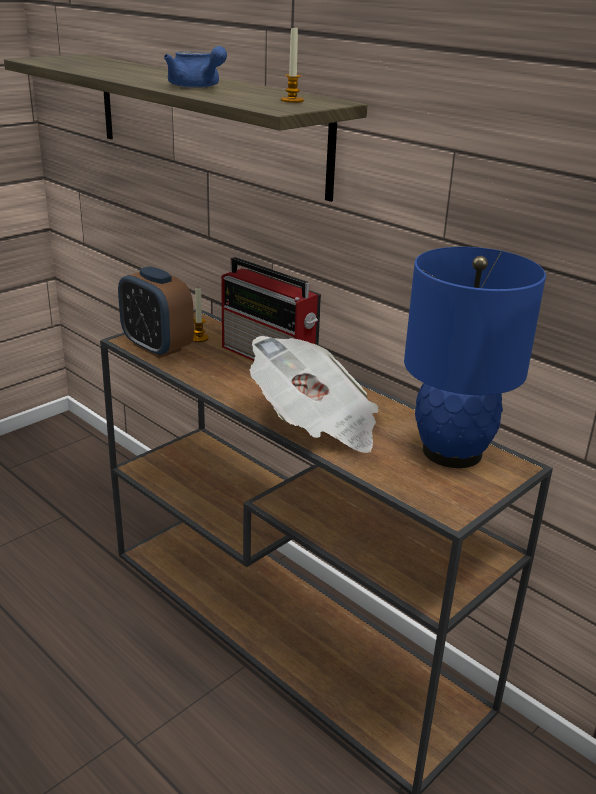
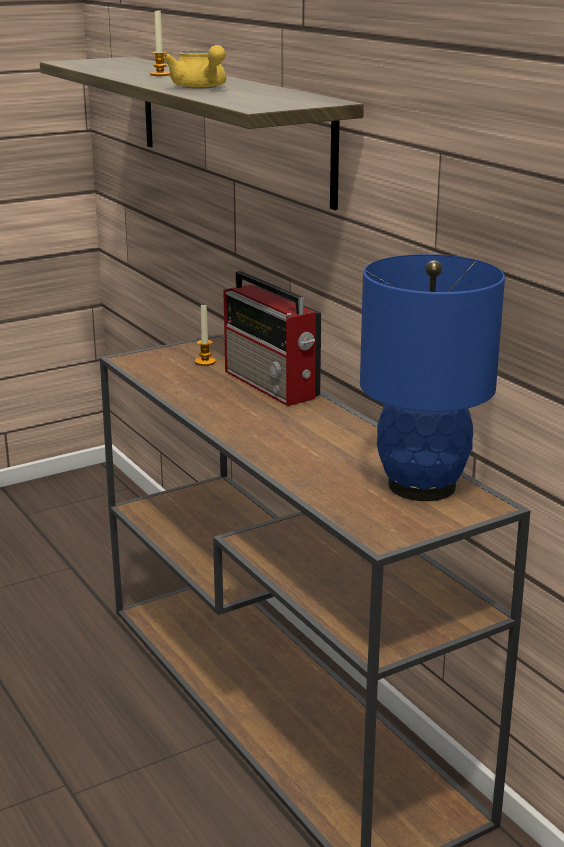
camera: 15 degrees right, 5 degrees down
(157, 347) = (155, 368): alarm clock -> none
(197, 87) = (201, 87): blue teapot -> yellow teapot
(292, 100) = (283, 100): candle -> candle (160, 74)
(316, 425) = (285, 449): newspaper -> none

